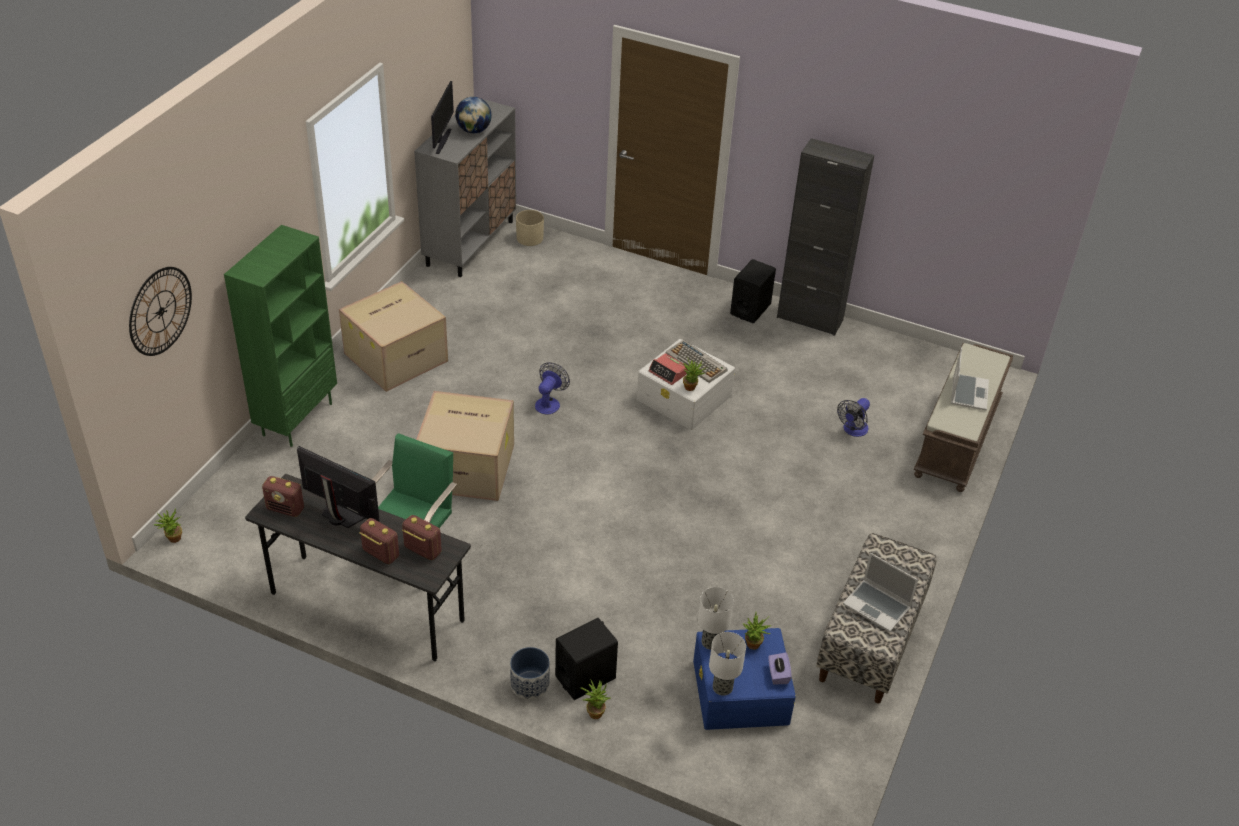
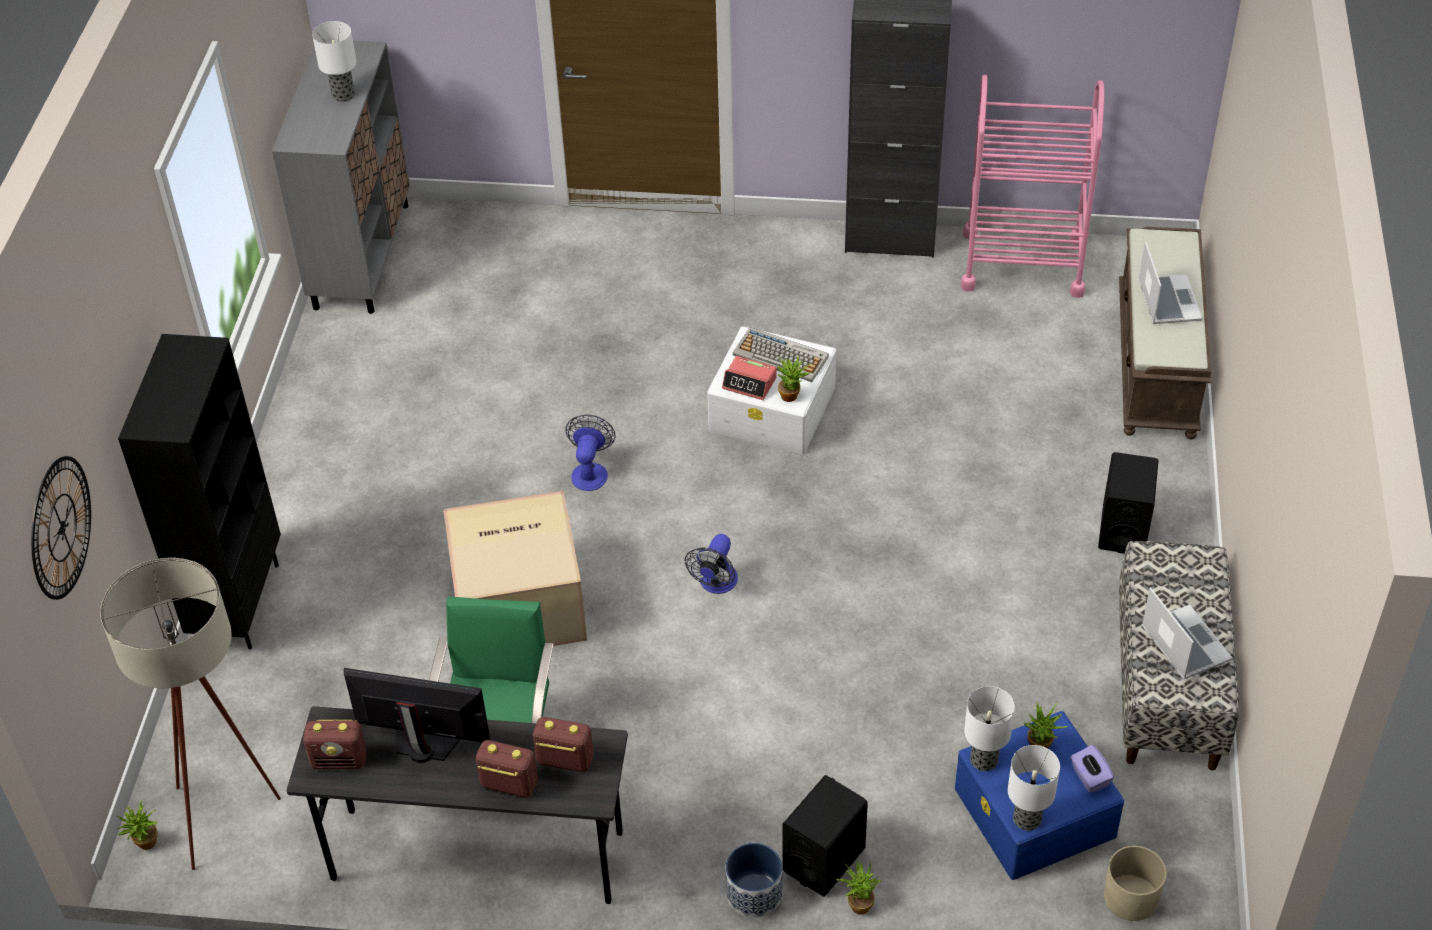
camera: 15 degrees left, 5 degrees up
(231, 537) = (230, 815): none -> beige floor lamp
(297, 418) = (238, 603): green bookcase -> black bookcase
(396, 356) = (337, 463): cardboard box -> none
(442, 141) = (305, 124): monitor -> none
(474, 130) = (344, 95): globe -> table lamp
(530, 238) = (445, 224): beige planter -> beige planter (1131, 897)
(750, 309) = (804, 249): black speaker -> black speaker (1123, 529)
(853, 430) = (1018, 391): fan -> fan (716, 584)
(877, 606) = (1183, 643): laptop -> laptop turned 135 degrees counterclockwise
(893, 354) = (1022, 263): none -> pink cart

